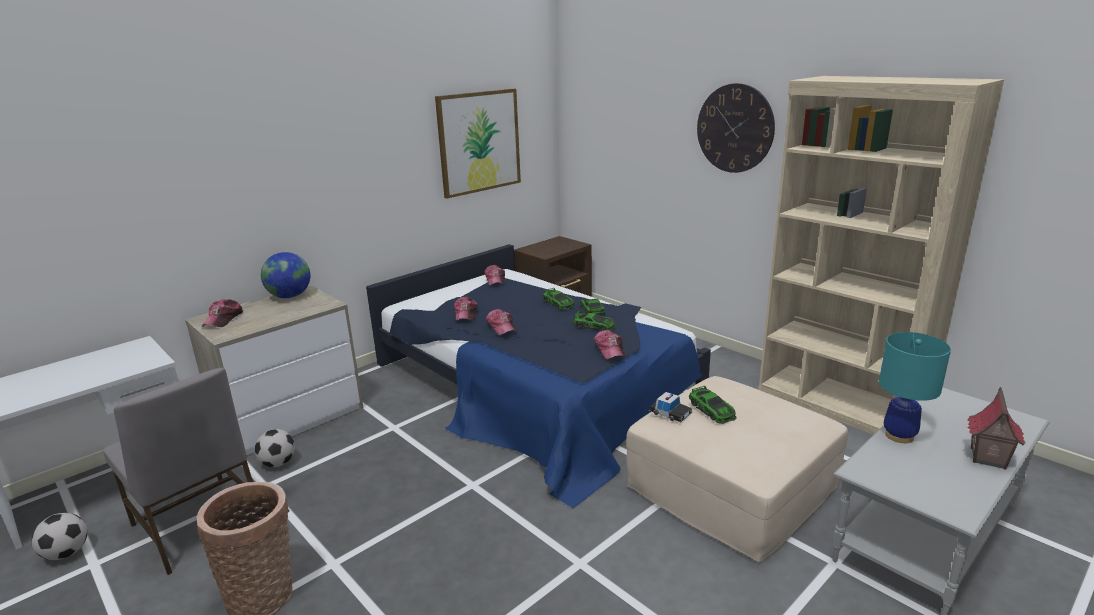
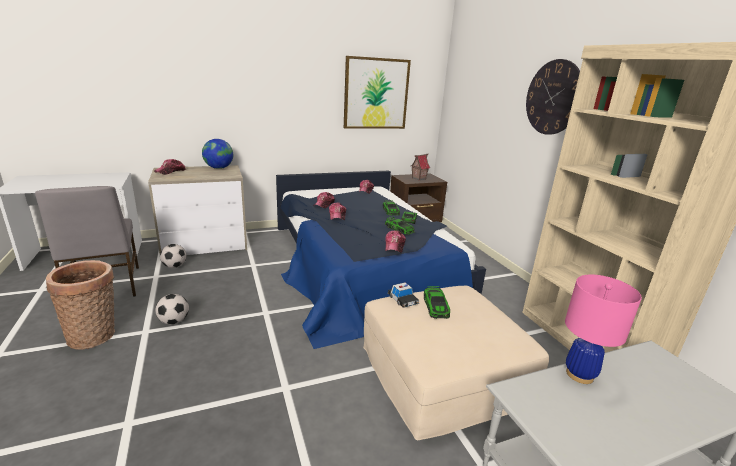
camera: 20 degrees right, 0 degrees up
(67, 553) = (36, 280): football -> football (174, 321)
(899, 435) = (580, 375): turquoise table lamp -> pink table lamp
(987, 458) = (660, 426): toy house -> toy house (418, 178)

